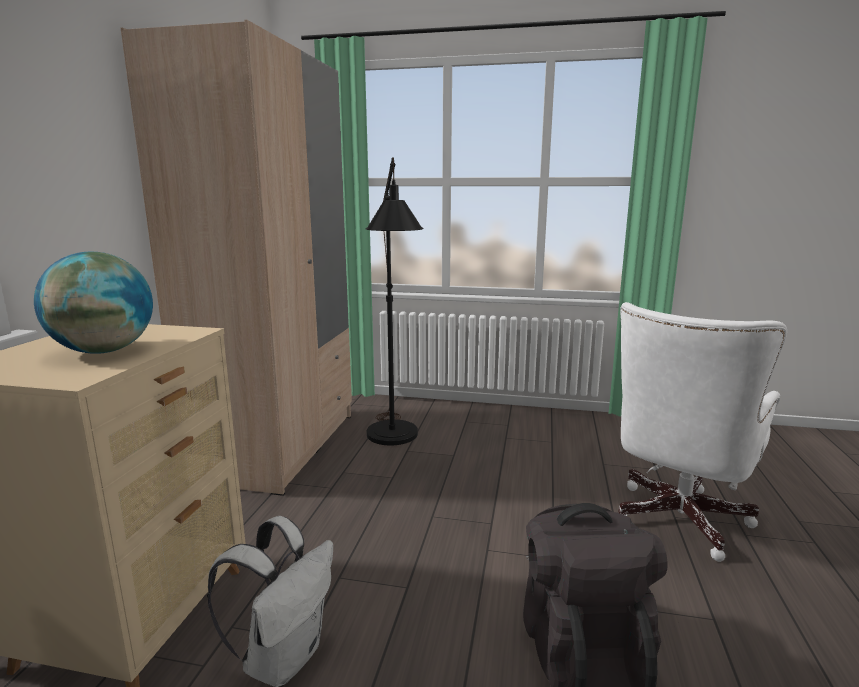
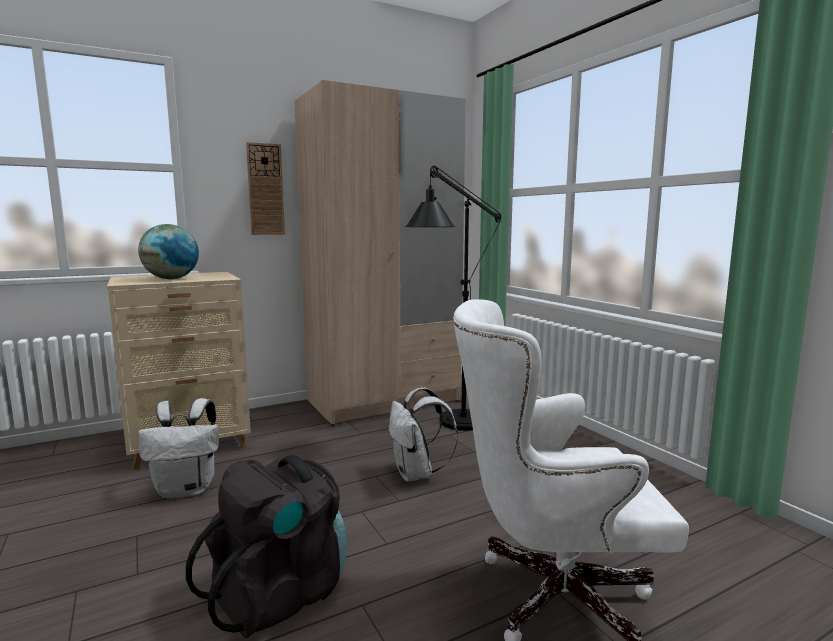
camera: 50 degrees right, 5 degrees down
(99, 176) = (265, 189): none -> wall clock
(457, 496) = (417, 474): none -> white backpack

